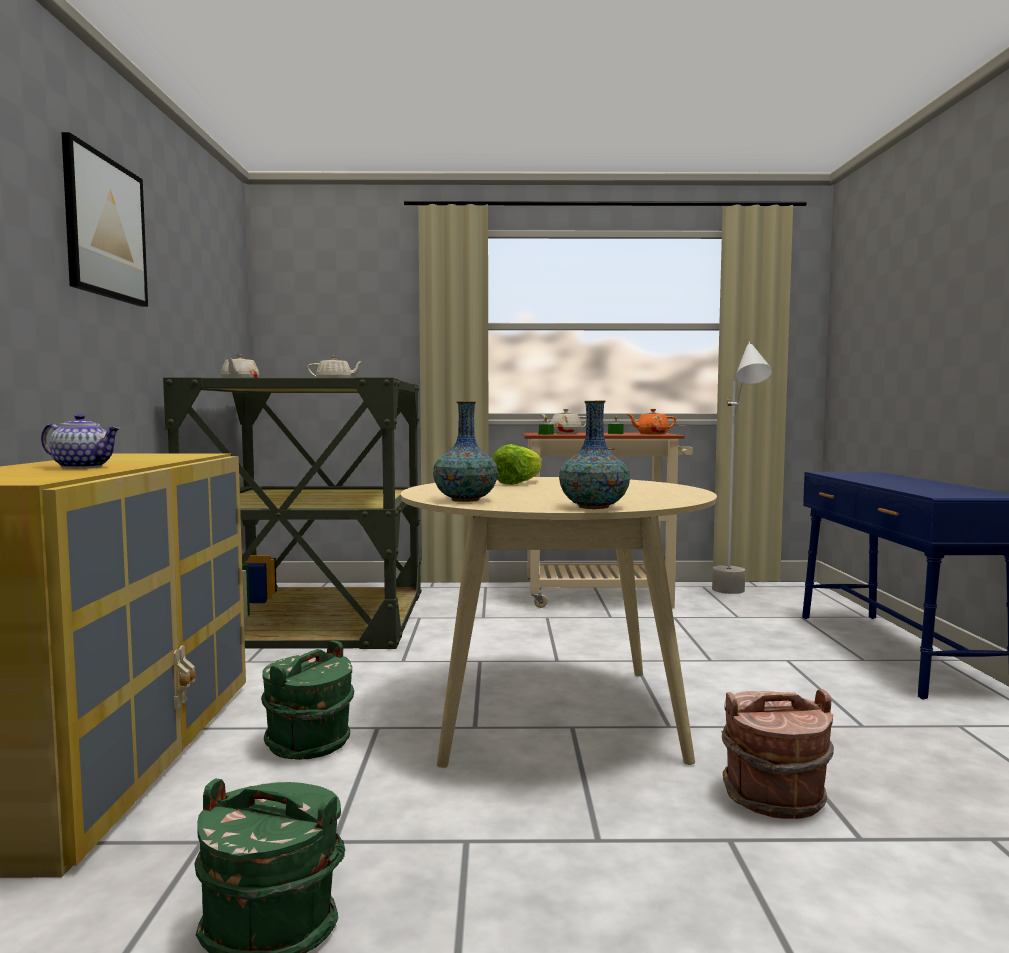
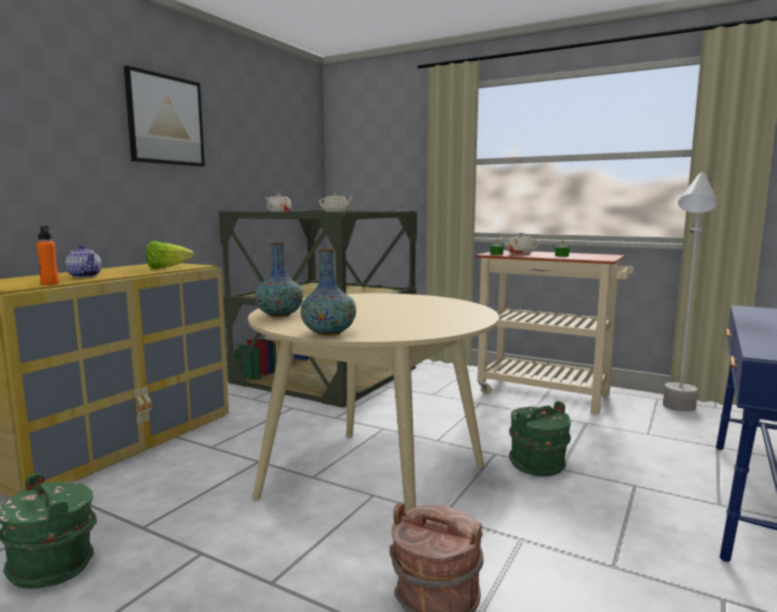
camera: 30 degrees right, 5 degrees up
(78, 474) = (50, 284): none -> orange bottle
(309, 743) = (211, 462): green bucket -> green bucket (538, 465)
(518, 483) = (377, 301): lettuce -> lettuce (166, 268)
(651, 434) = (592, 257): orange teapot -> none

